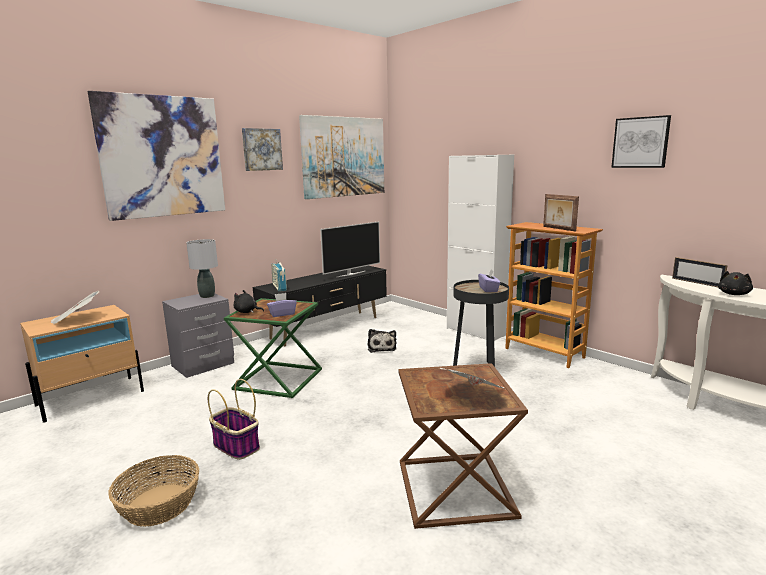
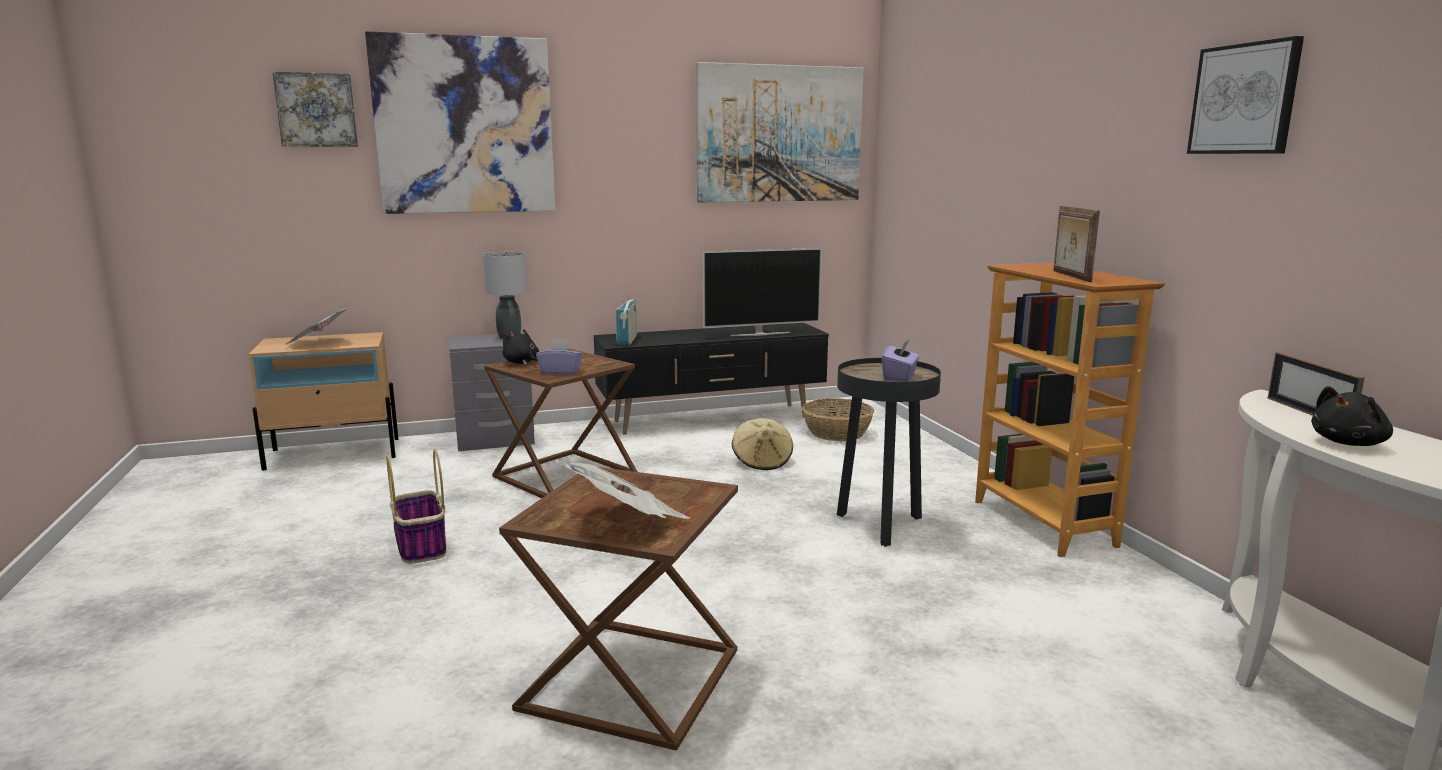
camera: 25 degrees right, 0 degrees up
(159, 504) = (271, 588): basket -> basket (836, 432)
(261, 149) = (625, 118): picture -> picture (317, 110)
(279, 380) = (565, 478): green side table -> brown side table
(381, 347) = (762, 462): plush toy -> beige hat
(475, 331) = (953, 466): white cabinet -> none

